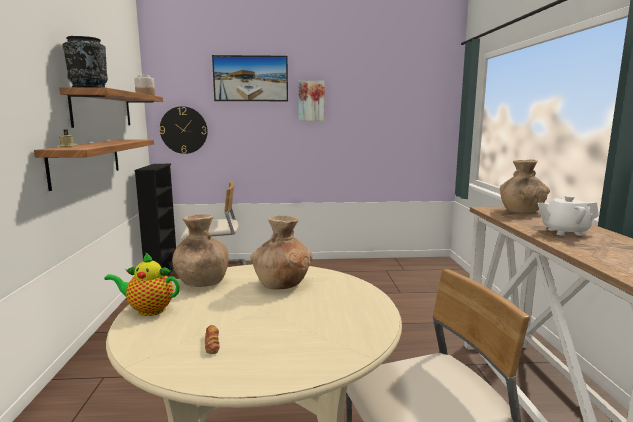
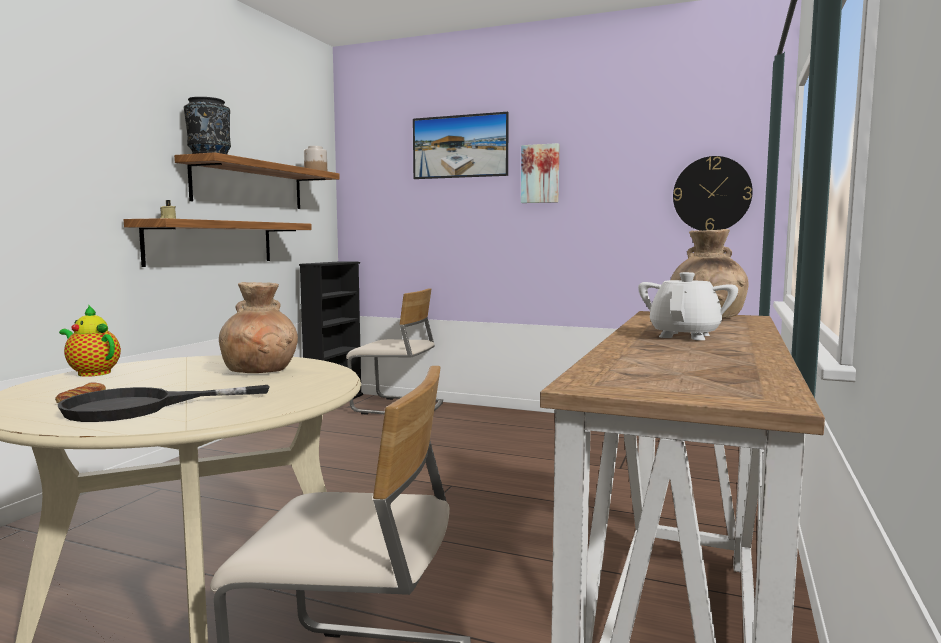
camera: 25 degrees right, 5 degrees down
(184, 130) = (377, 218): wall clock -> wall clock (712, 194)
(201, 282) = (189, 361): brown vase -> none
(285, 343) = (139, 407): none -> black frying pan
(564, 232) = (685, 336): white teapot -> white teapot turned 90 degrees clockwise

